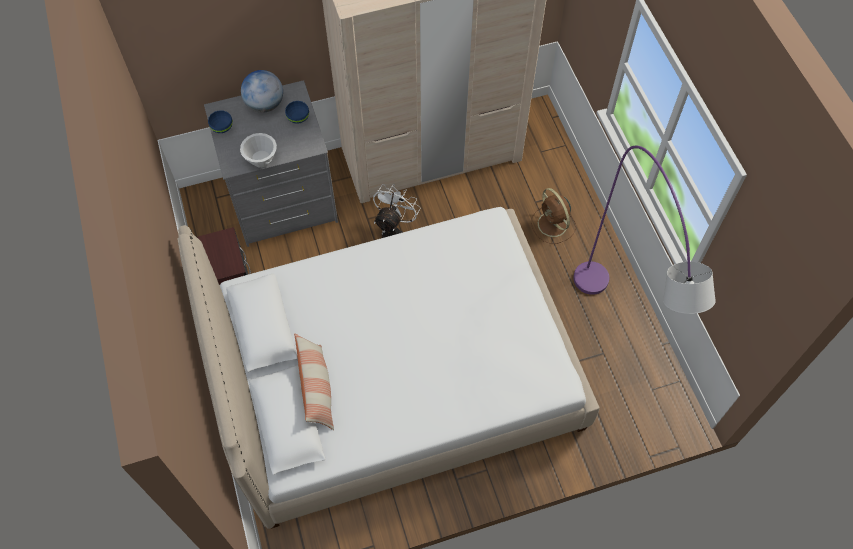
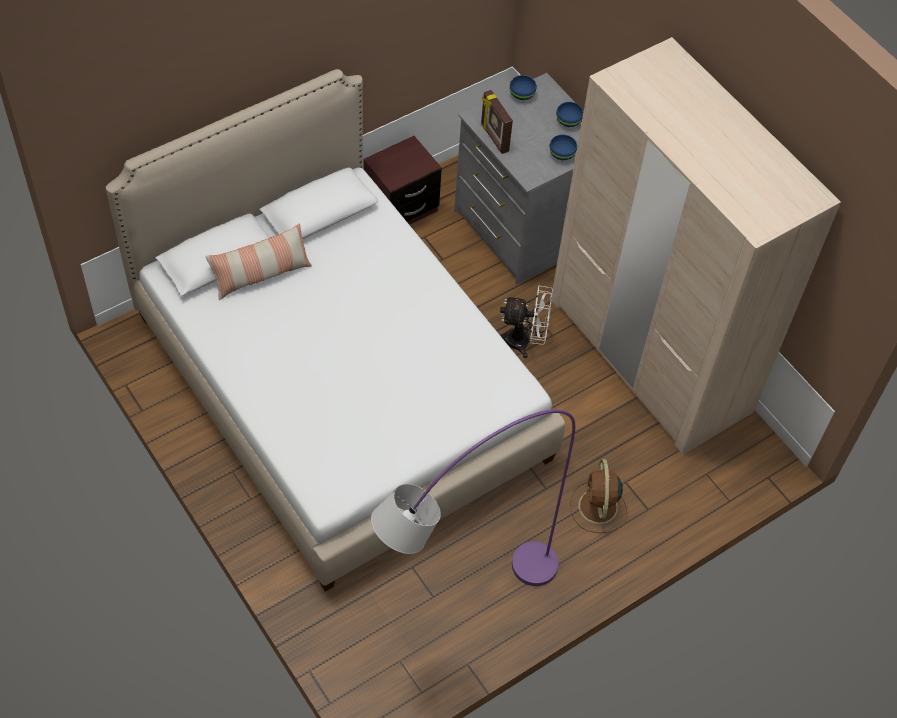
camera: 70 degrees right, 5 degrees down
(261, 160) = (494, 138): white bowl -> picture frame
(265, 104) = (568, 122): globe -> blue bowl
(553, 225) = (598, 508): brown fan -> brown fan turned 45 degrees counterclockwise

